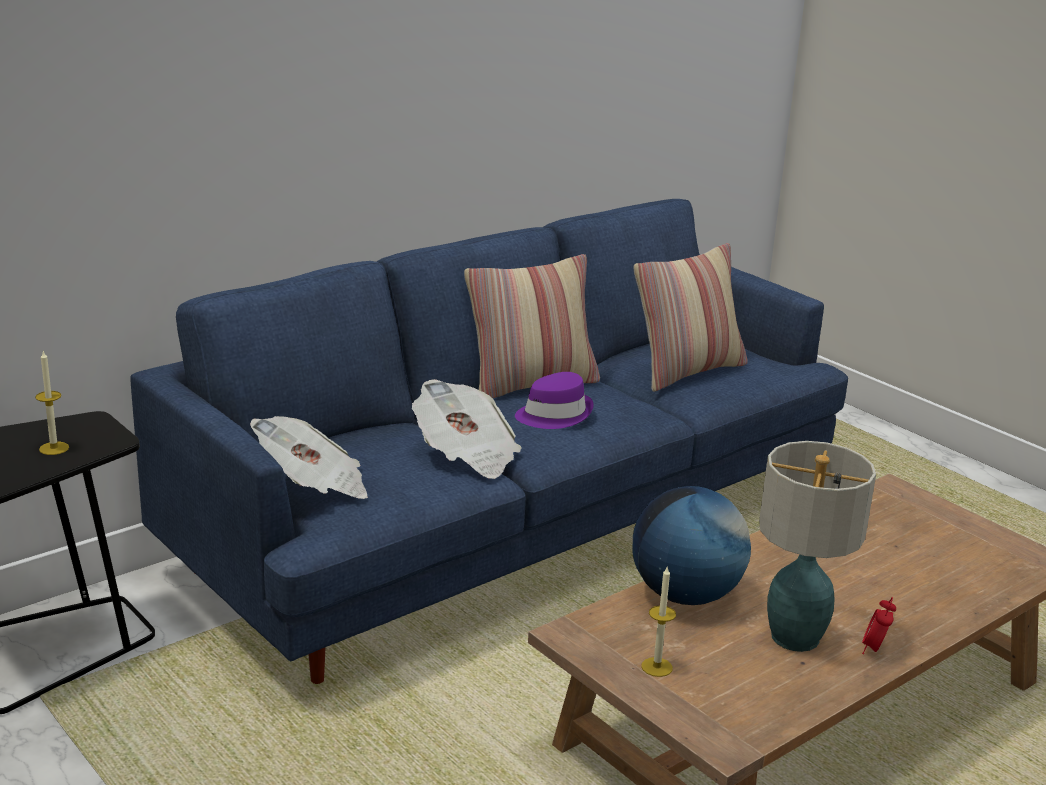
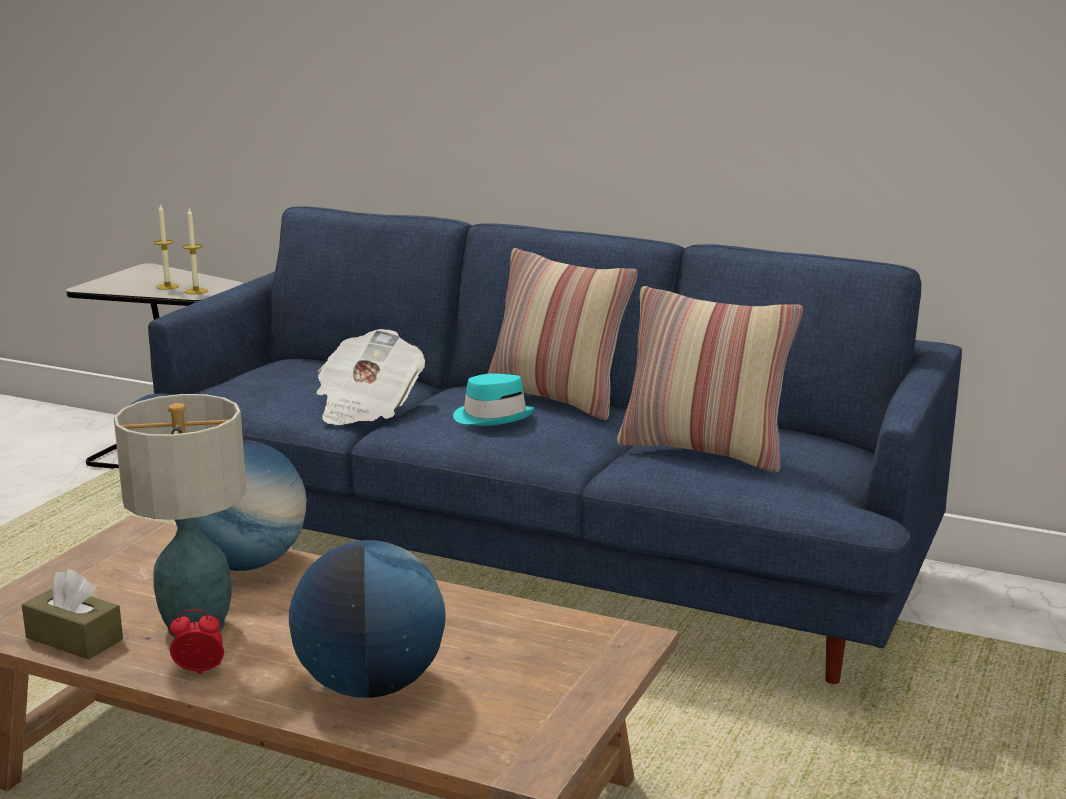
camera: 65 degrees right, 5 degrees down
(313, 486) = (245, 374): newspaper -> none
(554, 414) = (493, 417): purple hat -> turquoise hat
(656, 667) = (98, 573): candle -> candle (196, 291)
(787, 697) = (74, 639): none -> brown tissue box
(924, 588) = (370, 686): none -> globe

